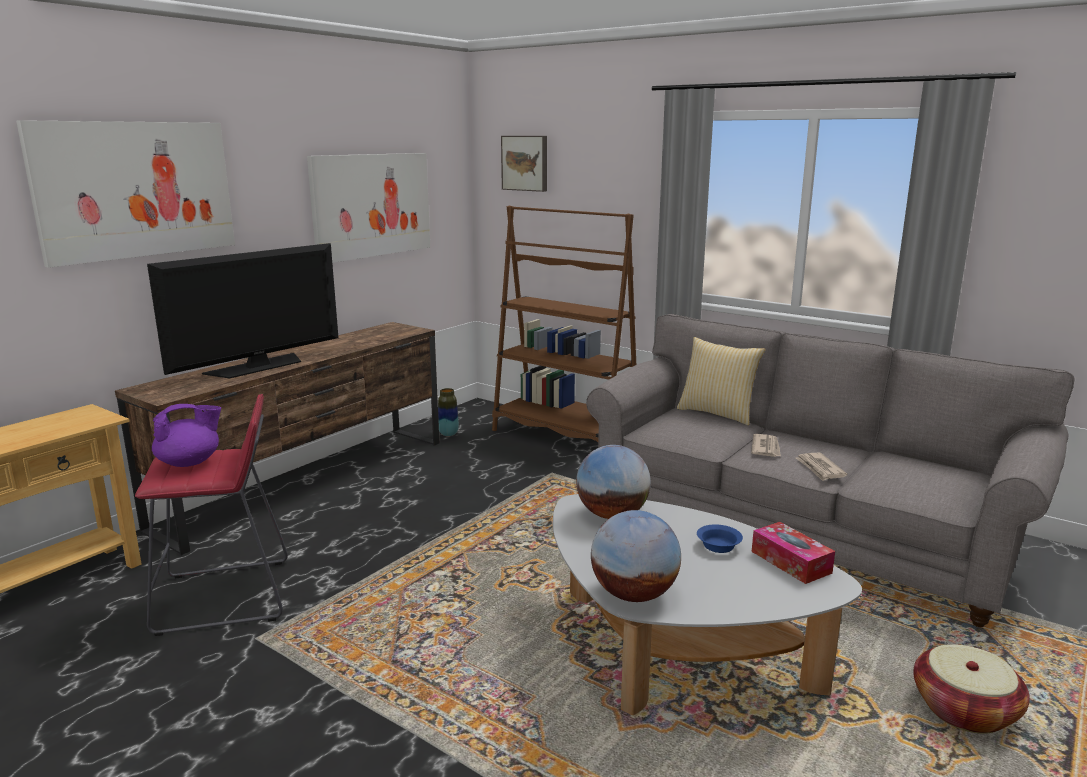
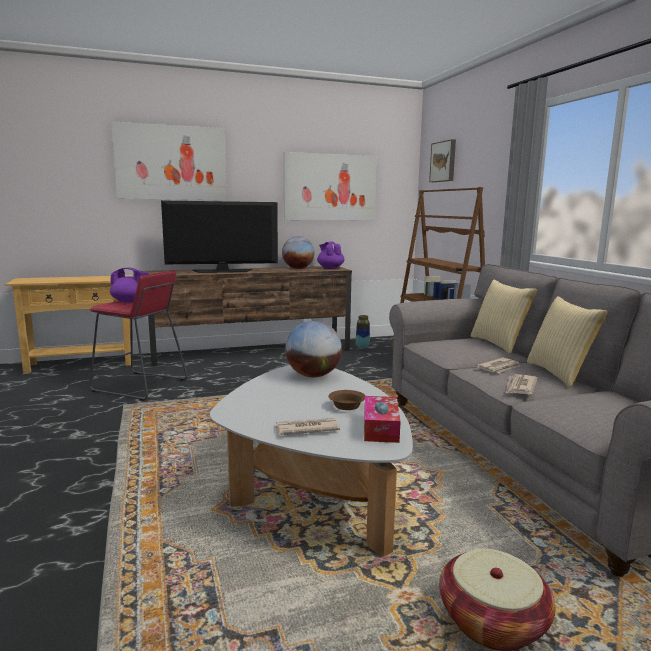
camera: 35 degrees right, 5 degrees down
(397, 330) = (330, 268): none -> purple teapot
(633, 594) = (239, 410): globe -> globe (298, 268)
(719, 547) = (346, 406): blue bowl -> brown bowl
(737, 591) = (306, 429): none -> newspaper
(819, 440) = (560, 373): none -> pillow

